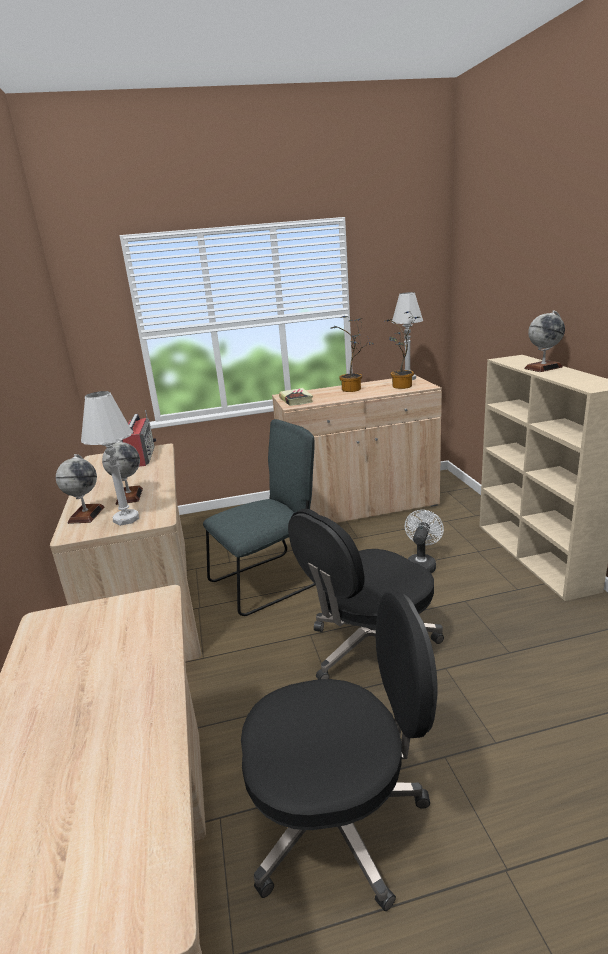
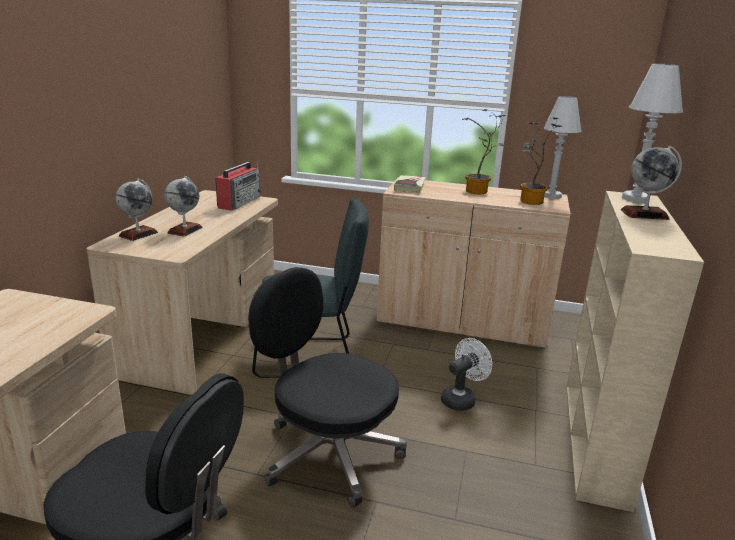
camera: 25 degrees right, 0 degrees up
(126, 519) = (157, 246): white table lamp -> white table lamp (635, 199)
(370, 650) = (328, 453): black office chair -> black office chair turned 45 degrees clockwise

